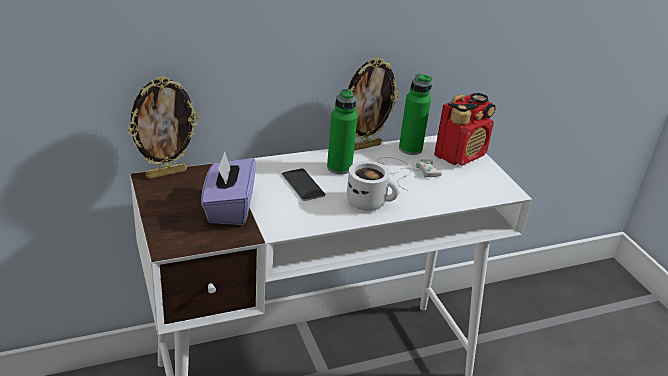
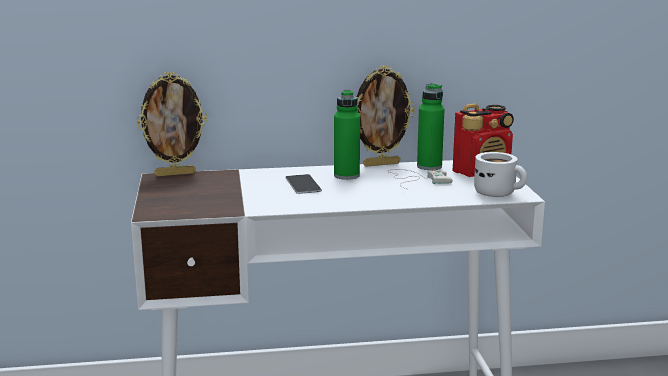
camera: 15 degrees right, 15 degrees down
(229, 208) = (222, 195): purple tissue box -> none
(370, 202) = (365, 196): white mug -> white mug (498, 193)

